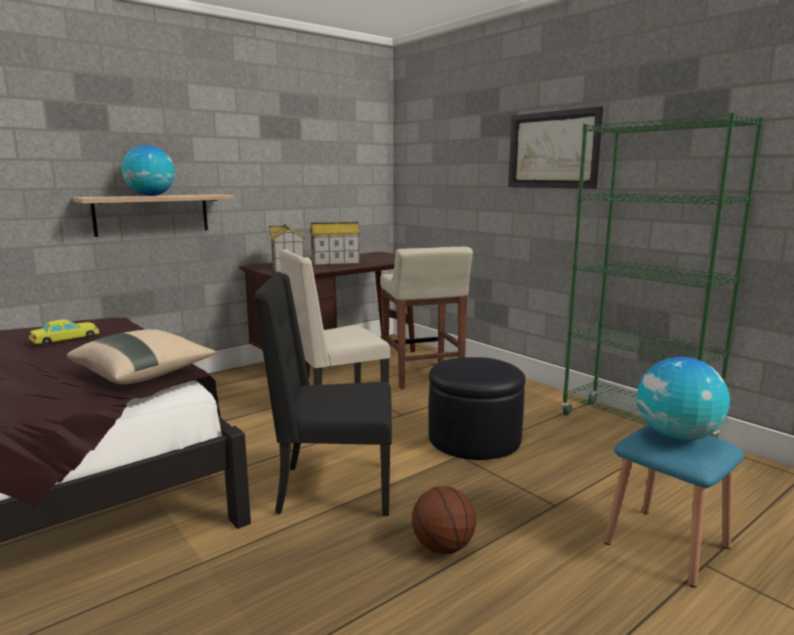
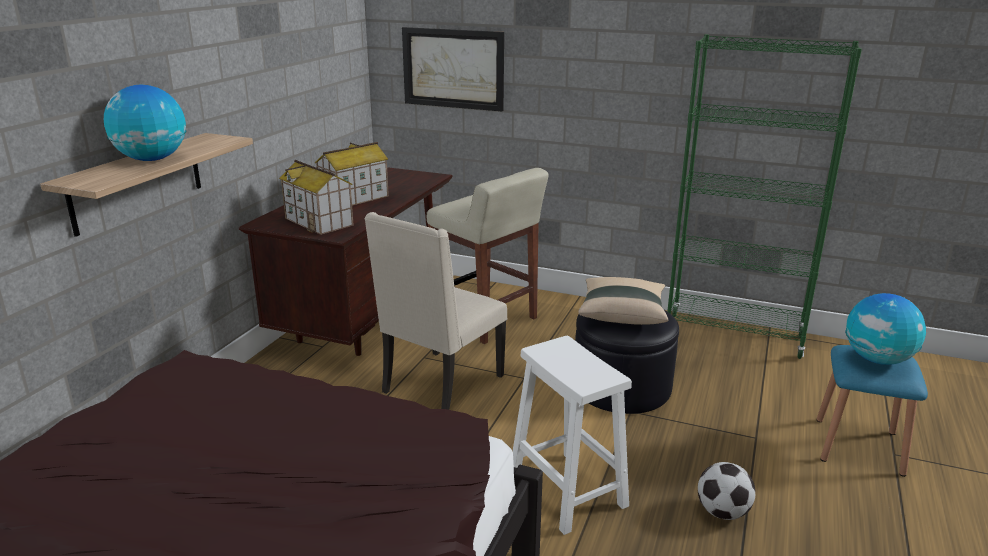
camera: 30 degrees left, 10 degrees up
(65, 338) = (209, 414): yellow toy car -> none
(144, 375) = (429, 442): beige pillow -> beige pillow (622, 314)
(332, 489) = (565, 490): black chair -> white stool
(443, 547) = (723, 512): basketball -> football
(553, 150) = (621, 50): picture -> picture (453, 68)

